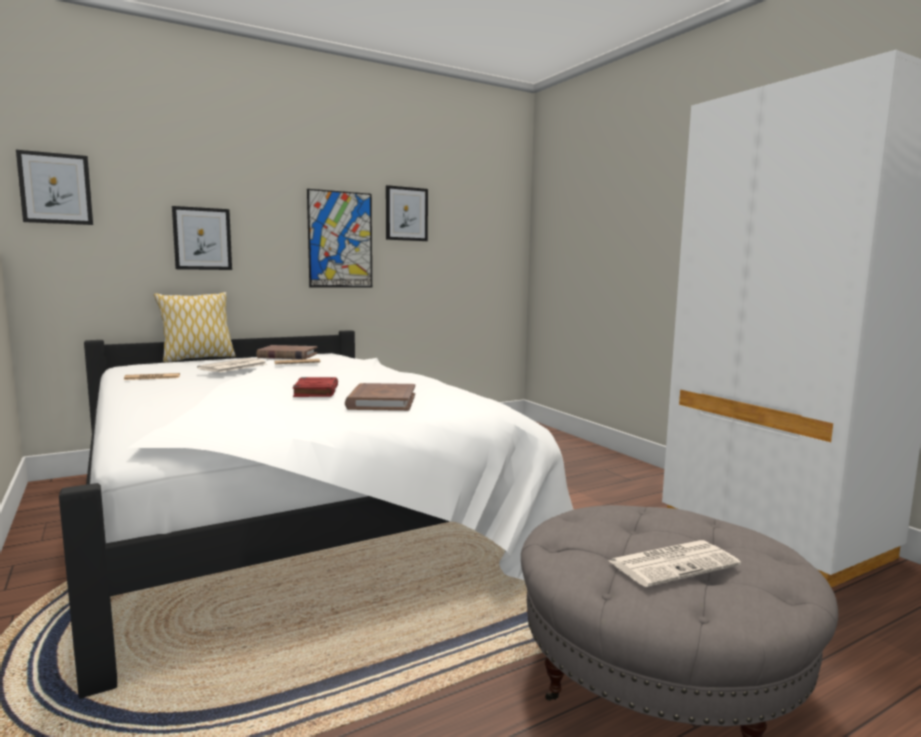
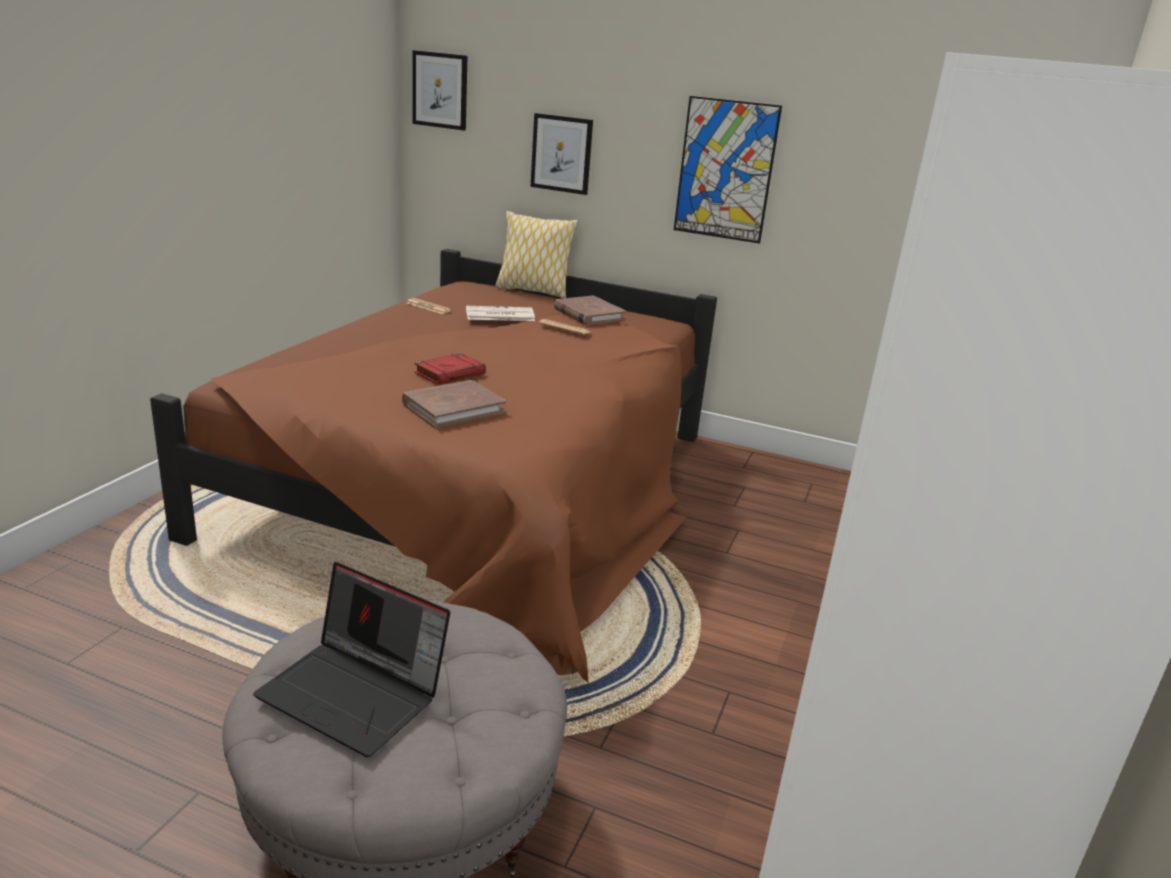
camera: 50 degrees right, 15 degrees up
(294, 516) = (483, 491): white bed -> brown bed
(406, 214) = (836, 139): picture -> none
(674, 563) = (356, 693): newspaper -> laptop

